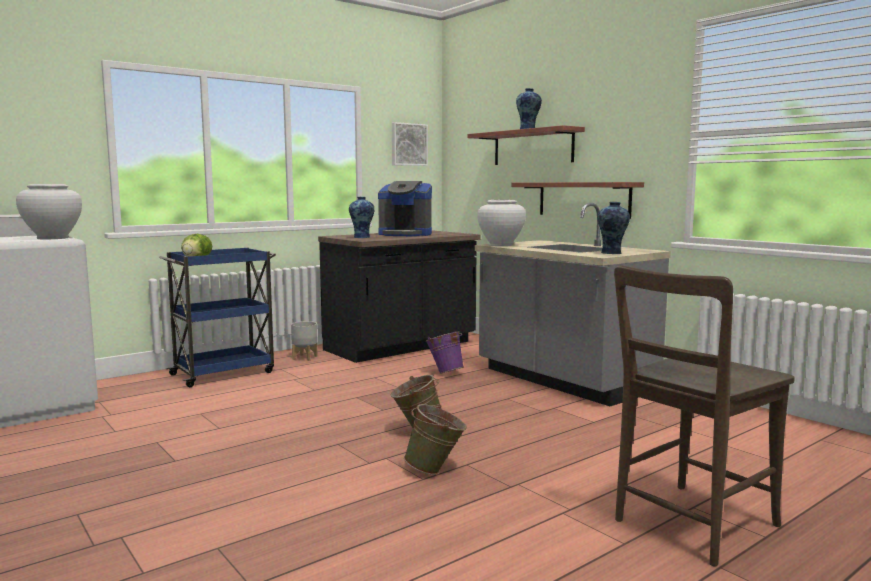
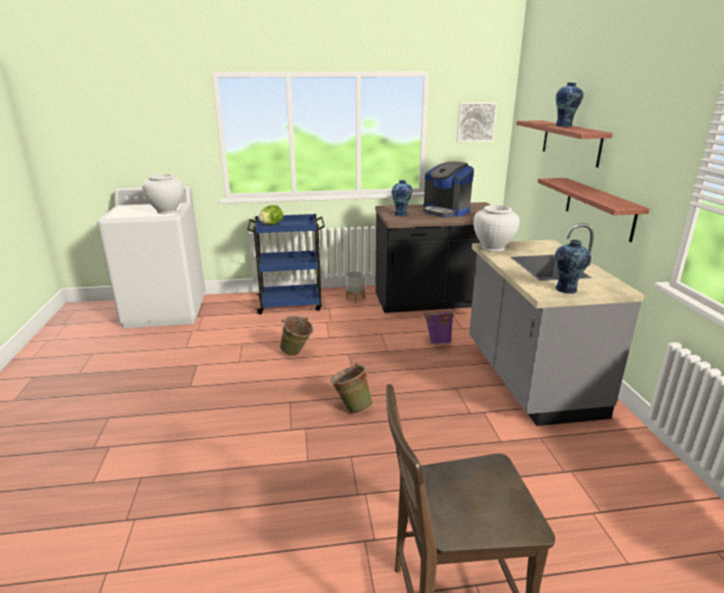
camera: 30 degrees right, 15 degrees up
(436, 471) = (324, 455): green bucket -> green bucket (297, 353)

